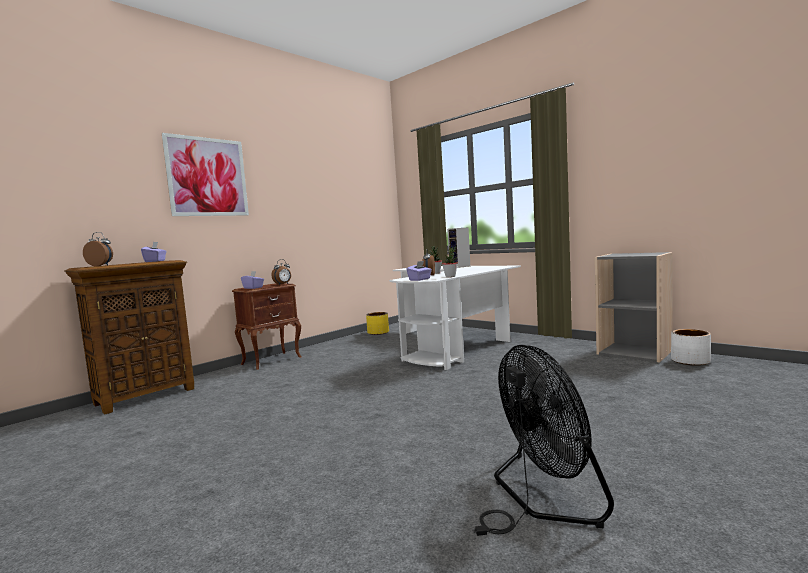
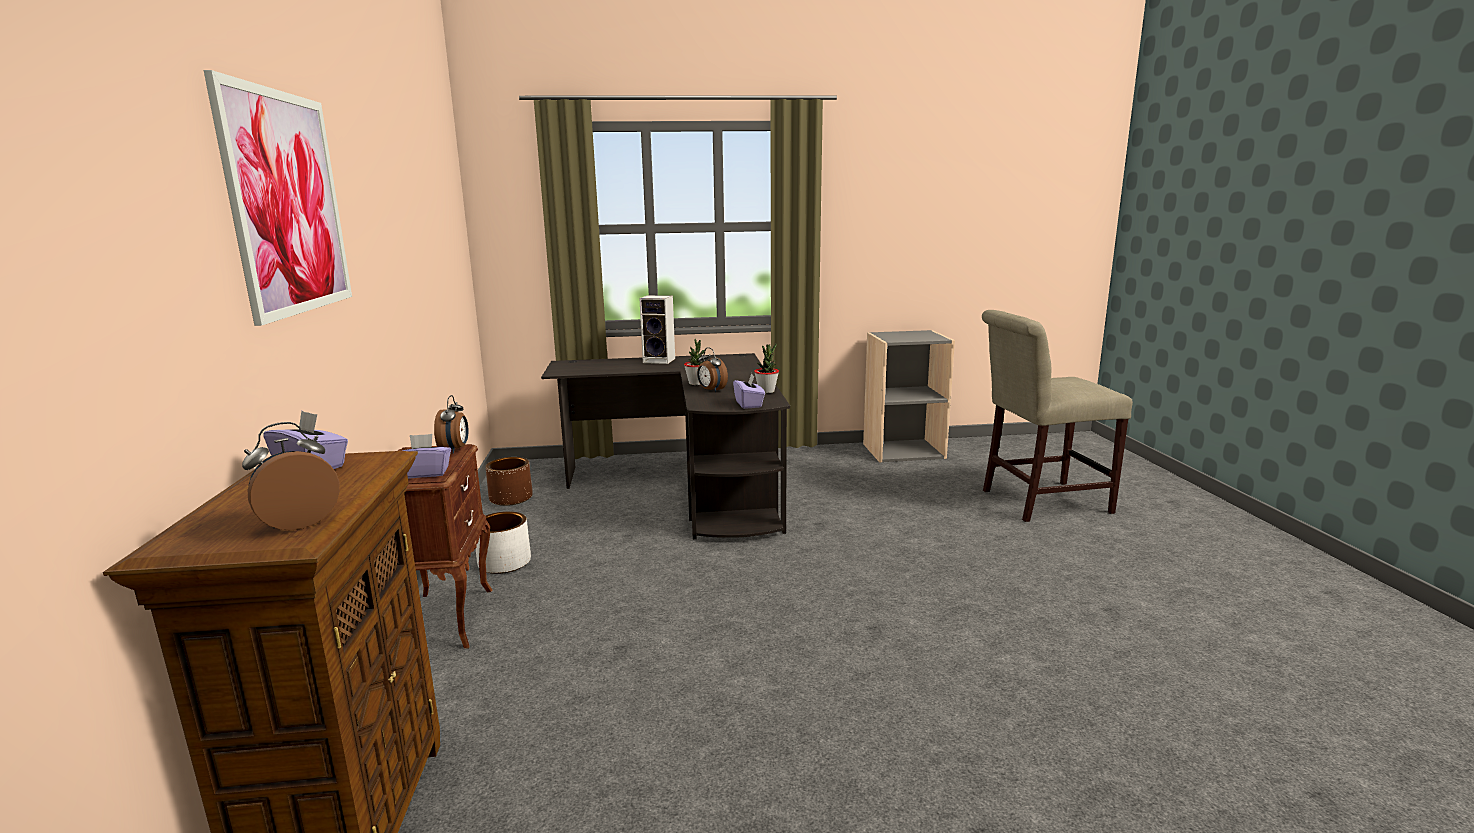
camera: 50 degrees left, 10 degrees up
(378, 332) = (511, 498): yellow planter -> brown planter
(453, 343) = (689, 487): white desk -> black desk
(532, 496) = (1164, 635): black fan -> none
(669, 401) = (1038, 501): none -> beige chair
(690, 361) = (963, 451): white planter -> white planter (504, 563)

